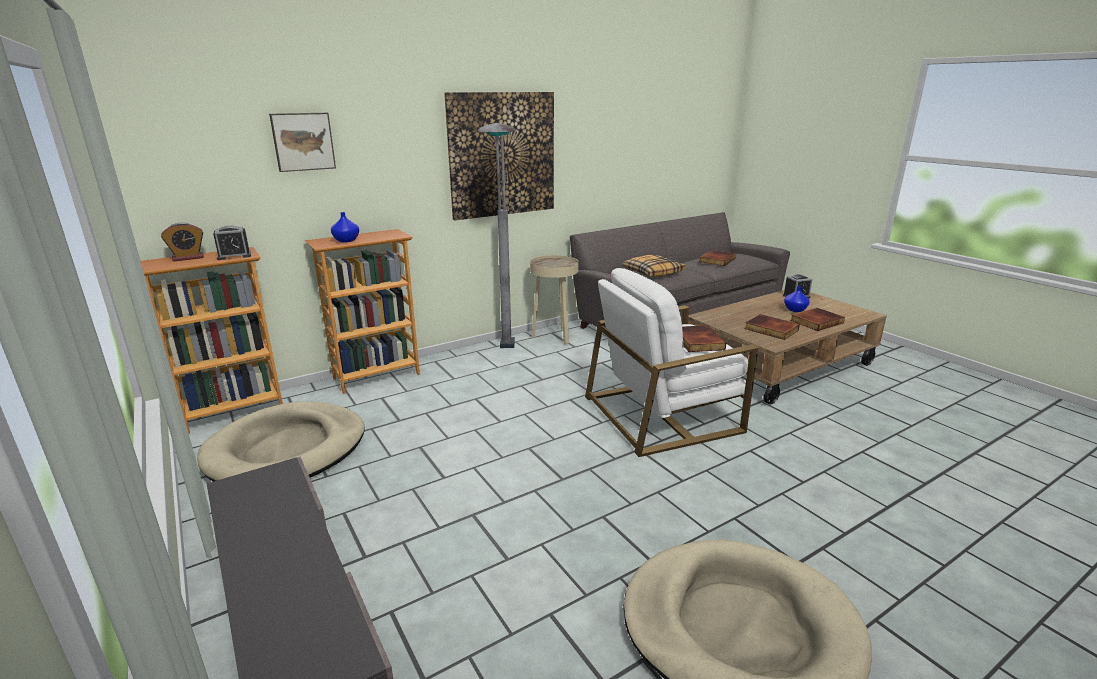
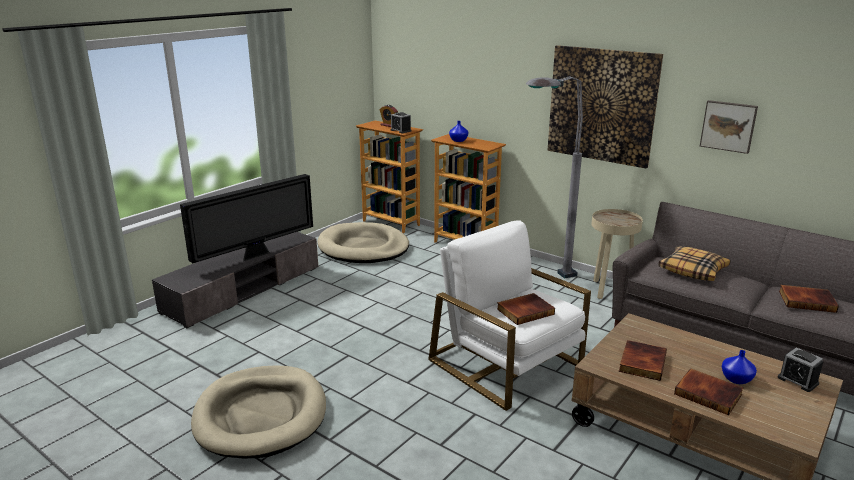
camera: 70 degrees right, 0 degrees up
(296, 532) = (256, 255): none -> television
(303, 141) = (459, 69): picture -> picture (728, 126)

